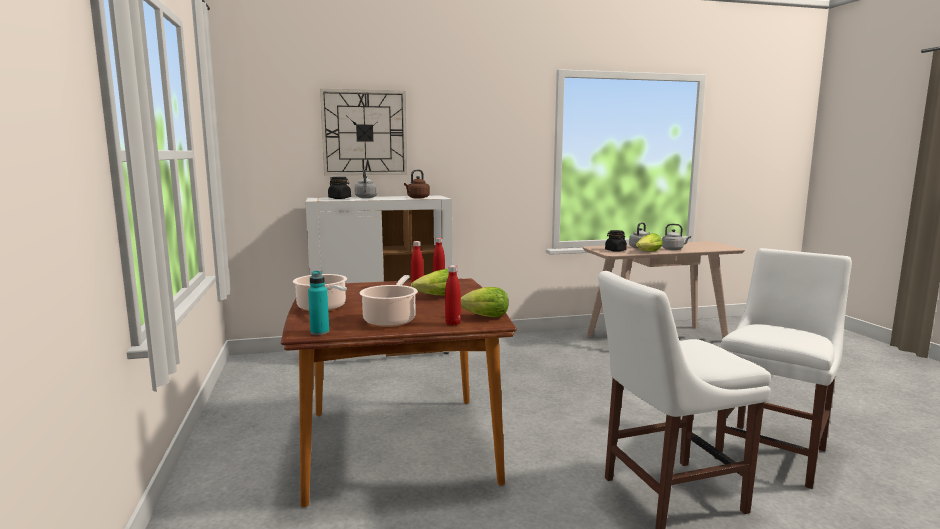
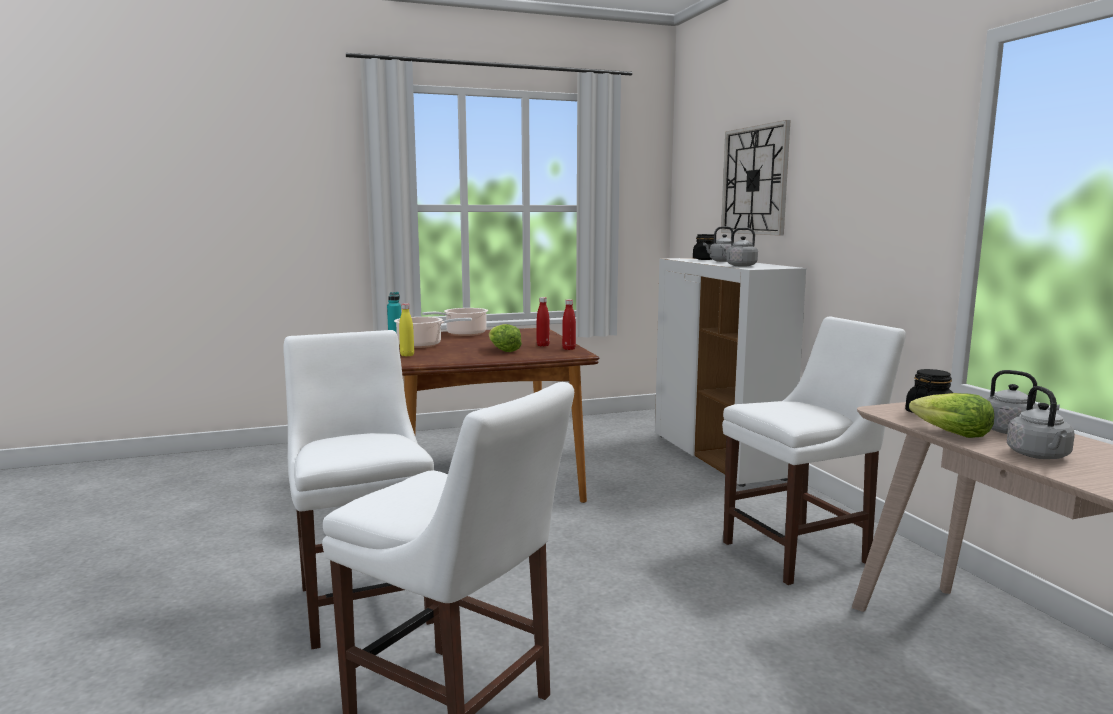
camera: 85 degrees right, 0 degrees up
(417, 198) = (739, 265): brown kettle -> grey kettle
(453, 323) = (407, 355): red bottle -> yellow bottle
(483, 317) = (424, 360): lettuce -> none
(551, 353) = (801, 552): none -> white chair

